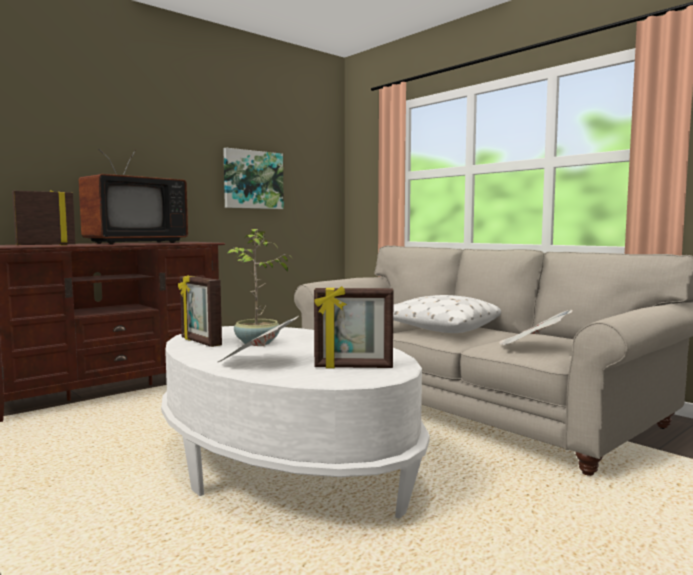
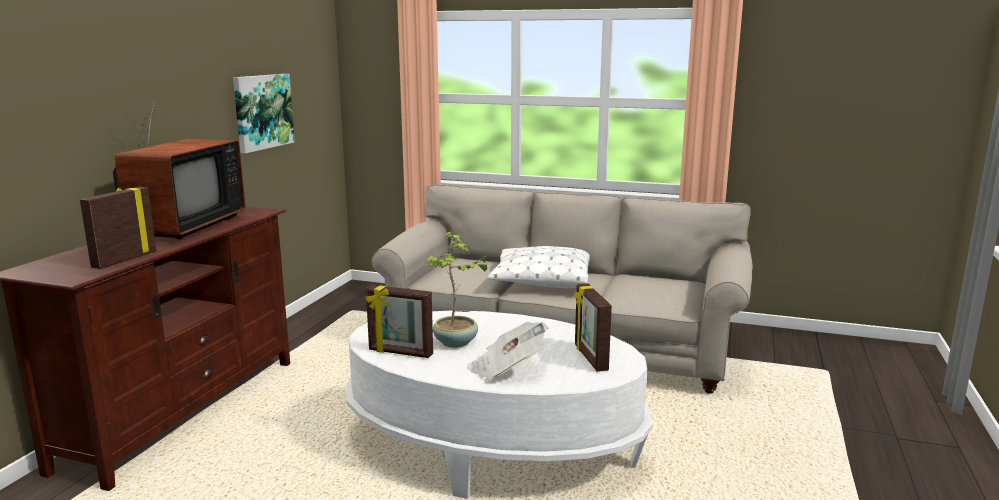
camera: 30 degrees left, 10 degrees up
(353, 367) = (590, 358): picture frame -> picture frame turned 105 degrees clockwise
(532, 347) = (652, 297): newspaper -> none

